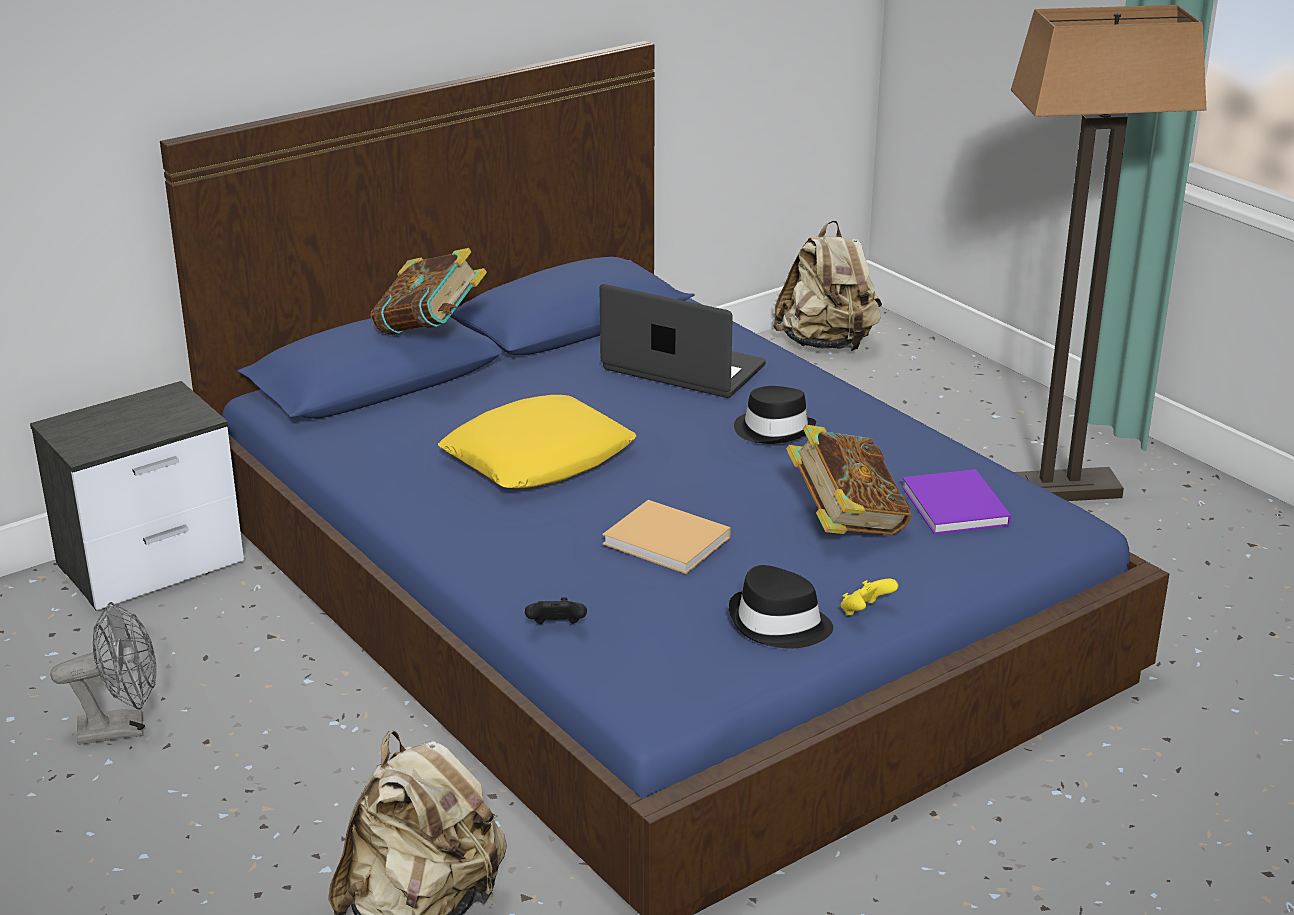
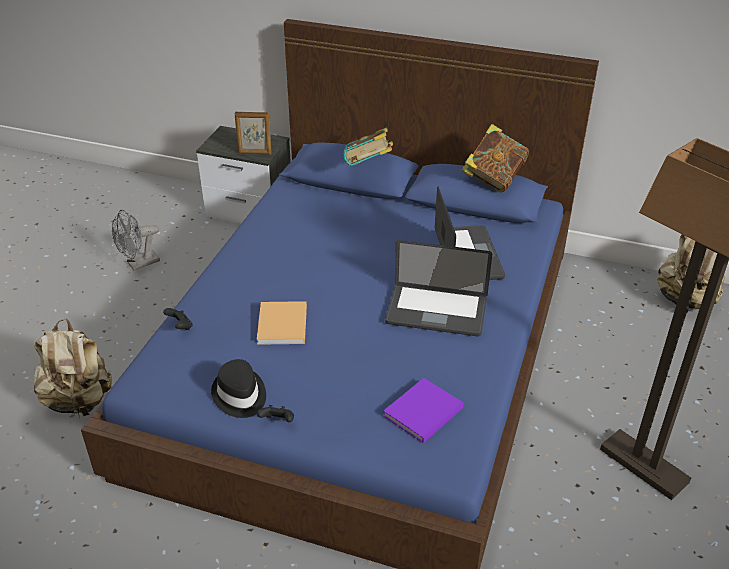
camera: 55 degrees right, 10 degrees up
(123, 728) = (139, 264): grey fan -> grey fan turned 105 degrees clockwise
(178, 421) = (255, 153): none -> picture frame
(538, 457) = (328, 253): yellow pillow -> none
(774, 430) = (436, 312): black hat -> laptop
(846, 523) = (364, 378): book -> book (493, 179)
(865, 612) = (278, 422): yellow game controller -> black game controller

